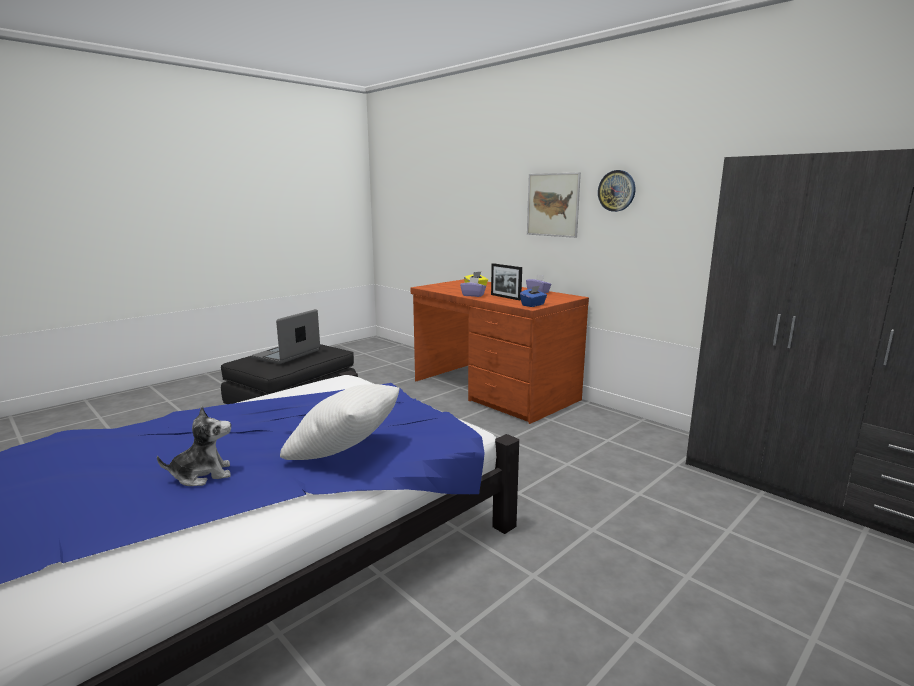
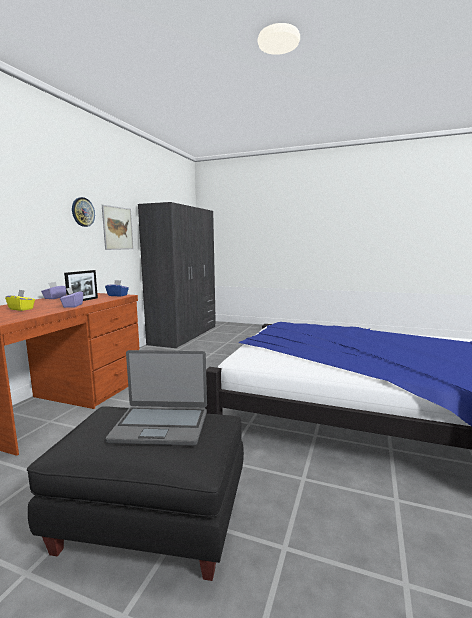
camera: 115 degrees left, 5 degrees down
(202, 475) = (402, 343): plush toy -> none
(345, 452) = (335, 330): white pillow -> none
(552, 205) = (35, 219): picture -> picture (118, 228)

